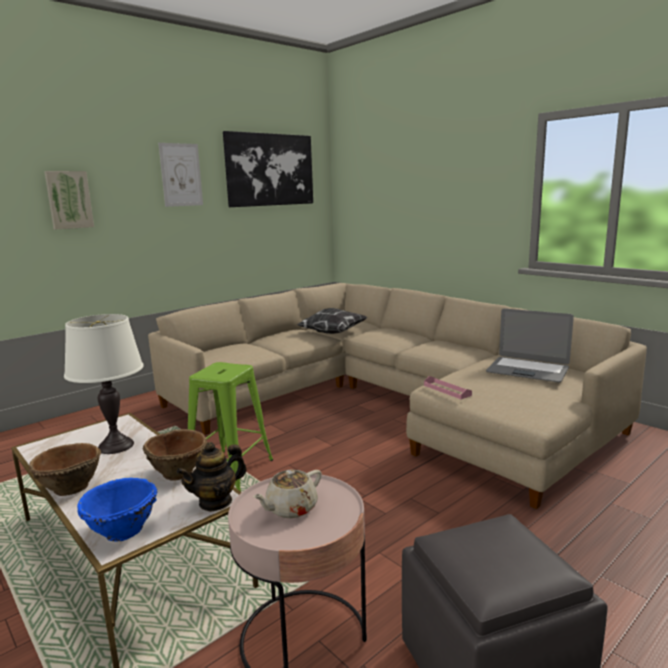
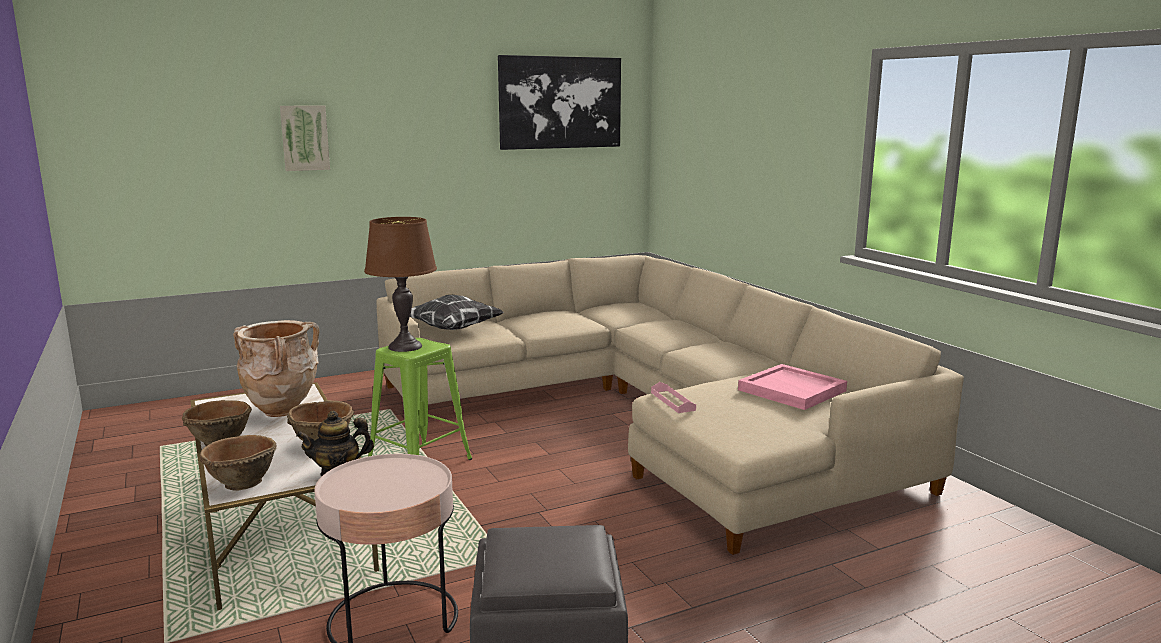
camera: 15 degrees right, 0 degrees up
(116, 446) = (283, 412): white table lamp -> beige vase
(122, 531) = (241, 483): blue bowl -> brown bowl
(181, 175) = (440, 109): picture -> none
(214, 371) = (405, 347): none -> brown table lamp
(290, 508) = (380, 481): beige teapot -> none
(332, 333) = (603, 319): pillow -> pillow (454, 329)
(527, 370) = (793, 390): laptop -> pink tray

